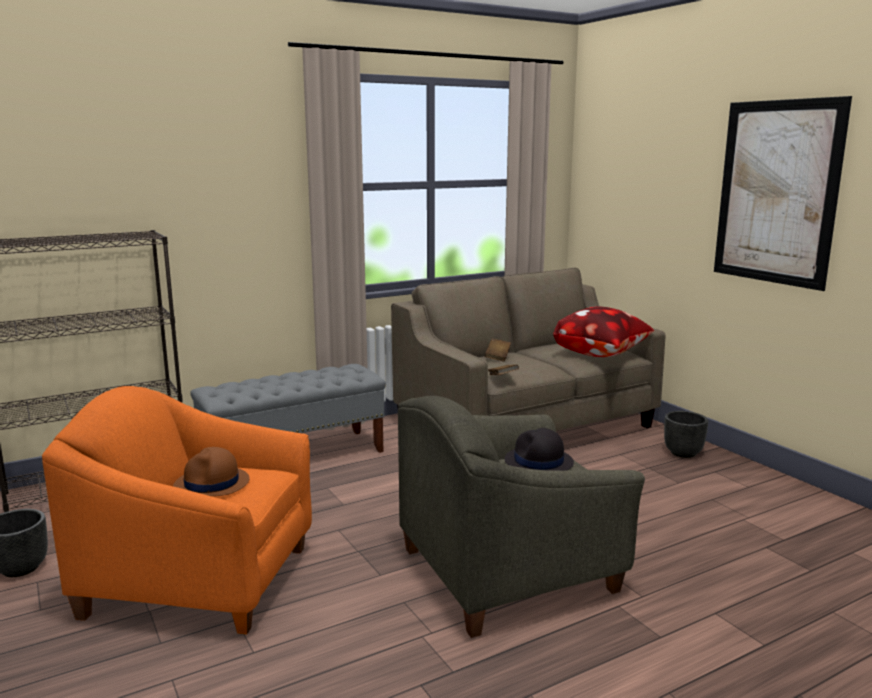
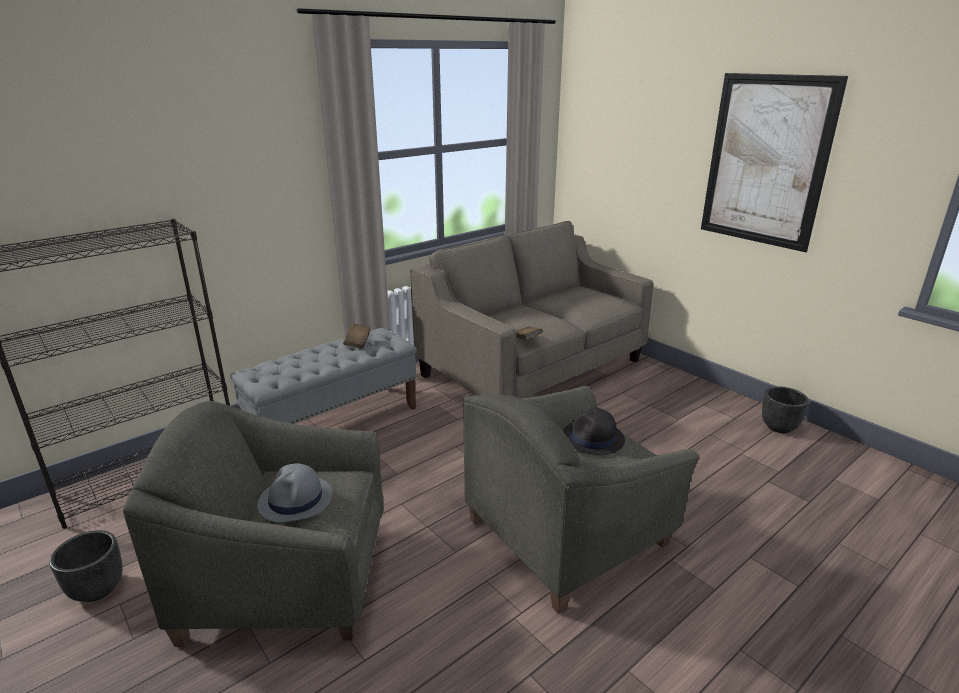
camera: 10 degrees left, 10 degrees up
(201, 580) = (288, 580): orange armchair -> grey armchair
(212, 484) = (296, 500): brown hat -> grey hat
(497, 357) = (513, 314): brown book -> brown book (358, 343)
(602, 355) = (602, 305): pillow -> none
(683, 453) = (672, 386): black planter -> black planter (778, 427)

